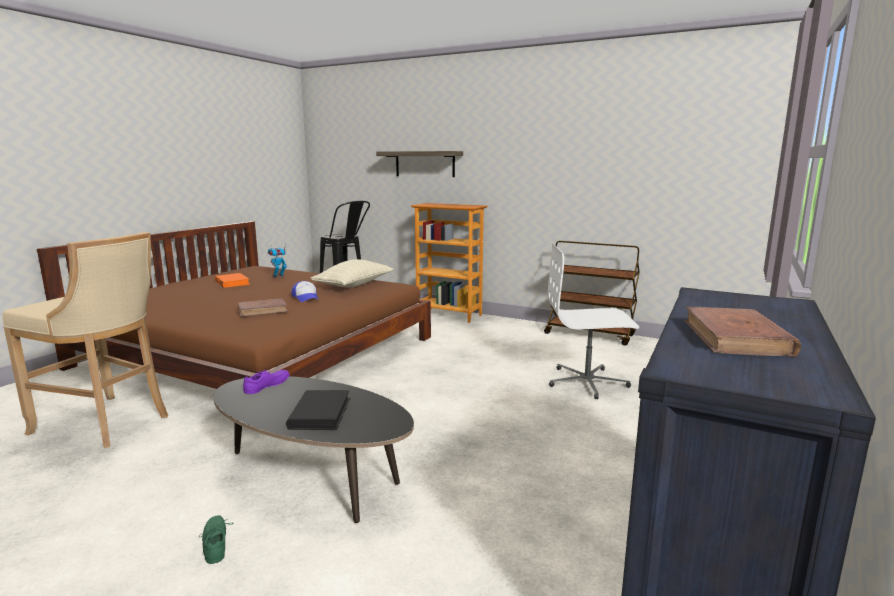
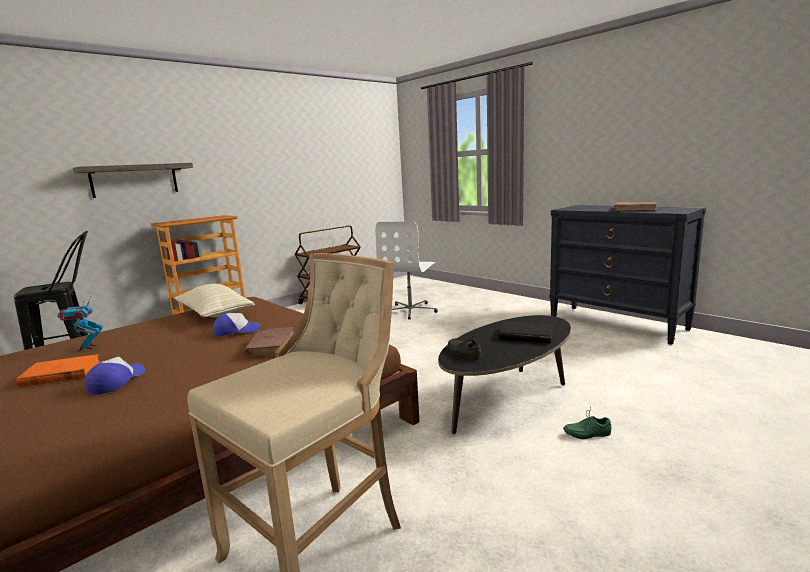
camera: 70 degrees left, 0 degrees up
(213, 294) = (116, 381): none -> cap
(268, 386) = (465, 352): purple shoe -> grey shoe

